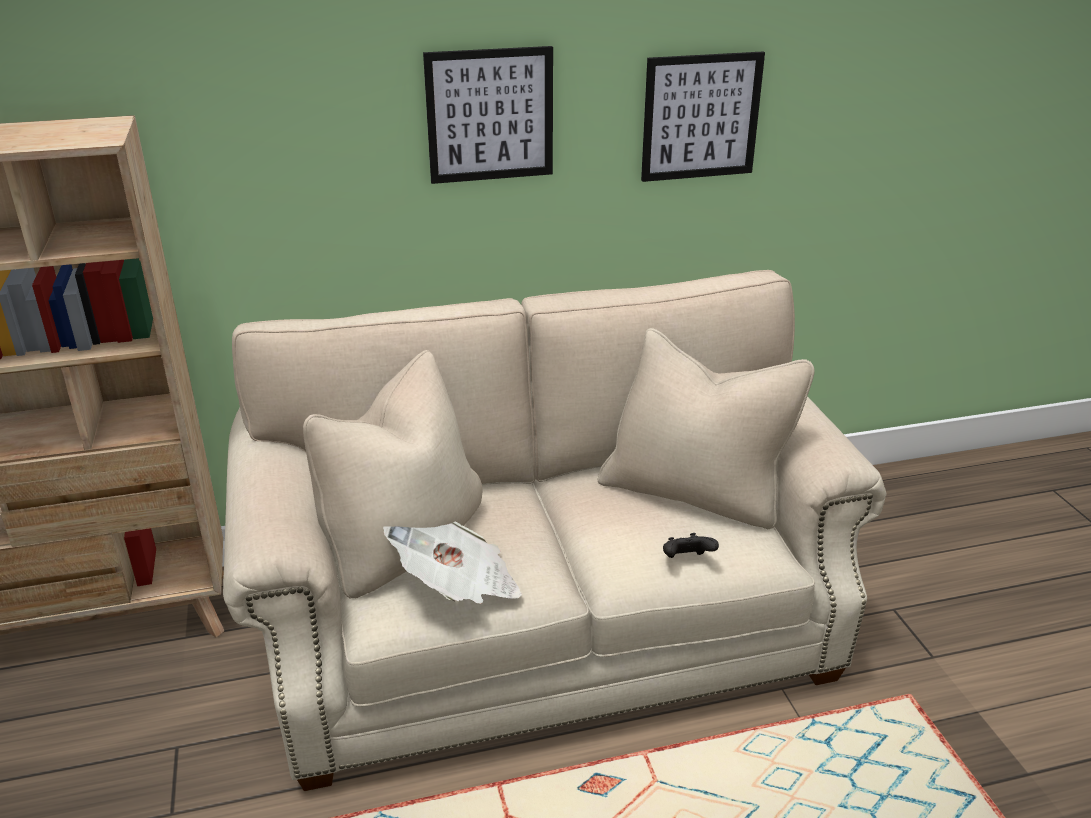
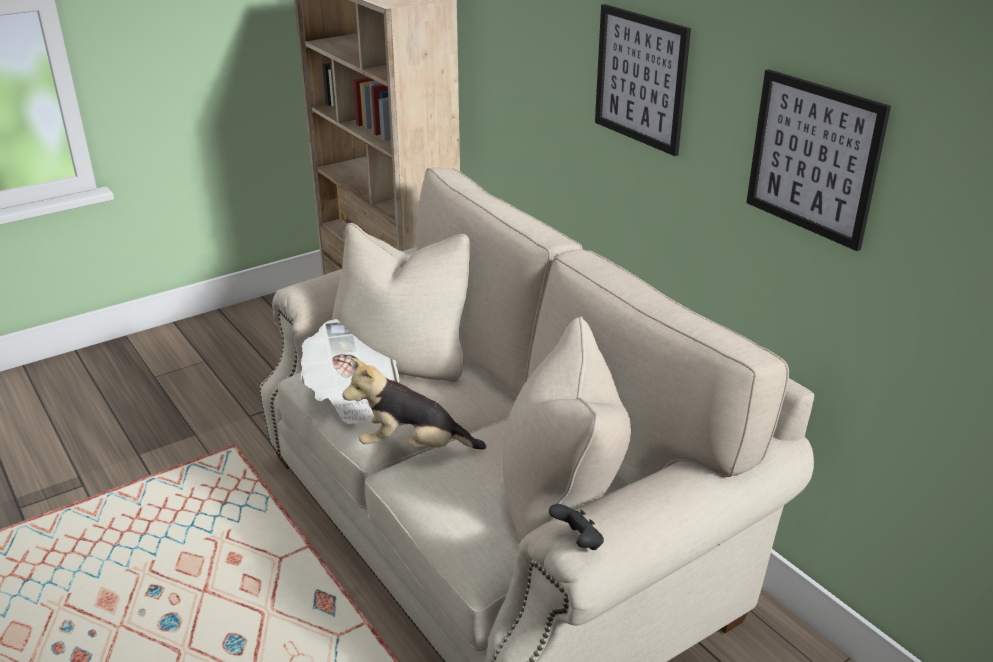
camera: 70 degrees right, 0 degrees up
(583, 560) = (413, 447): none -> plush toy
(686, 560) = (440, 504): black game controller -> black game controller (578, 542)

